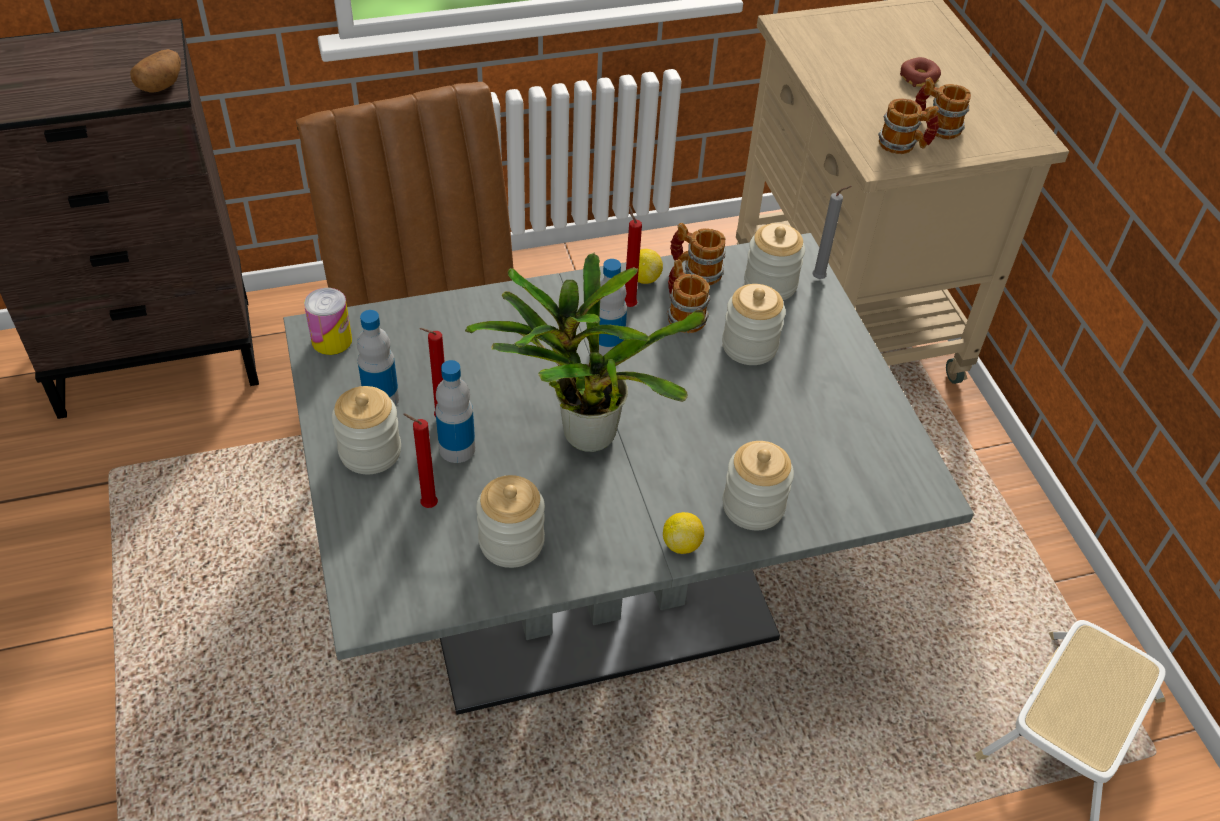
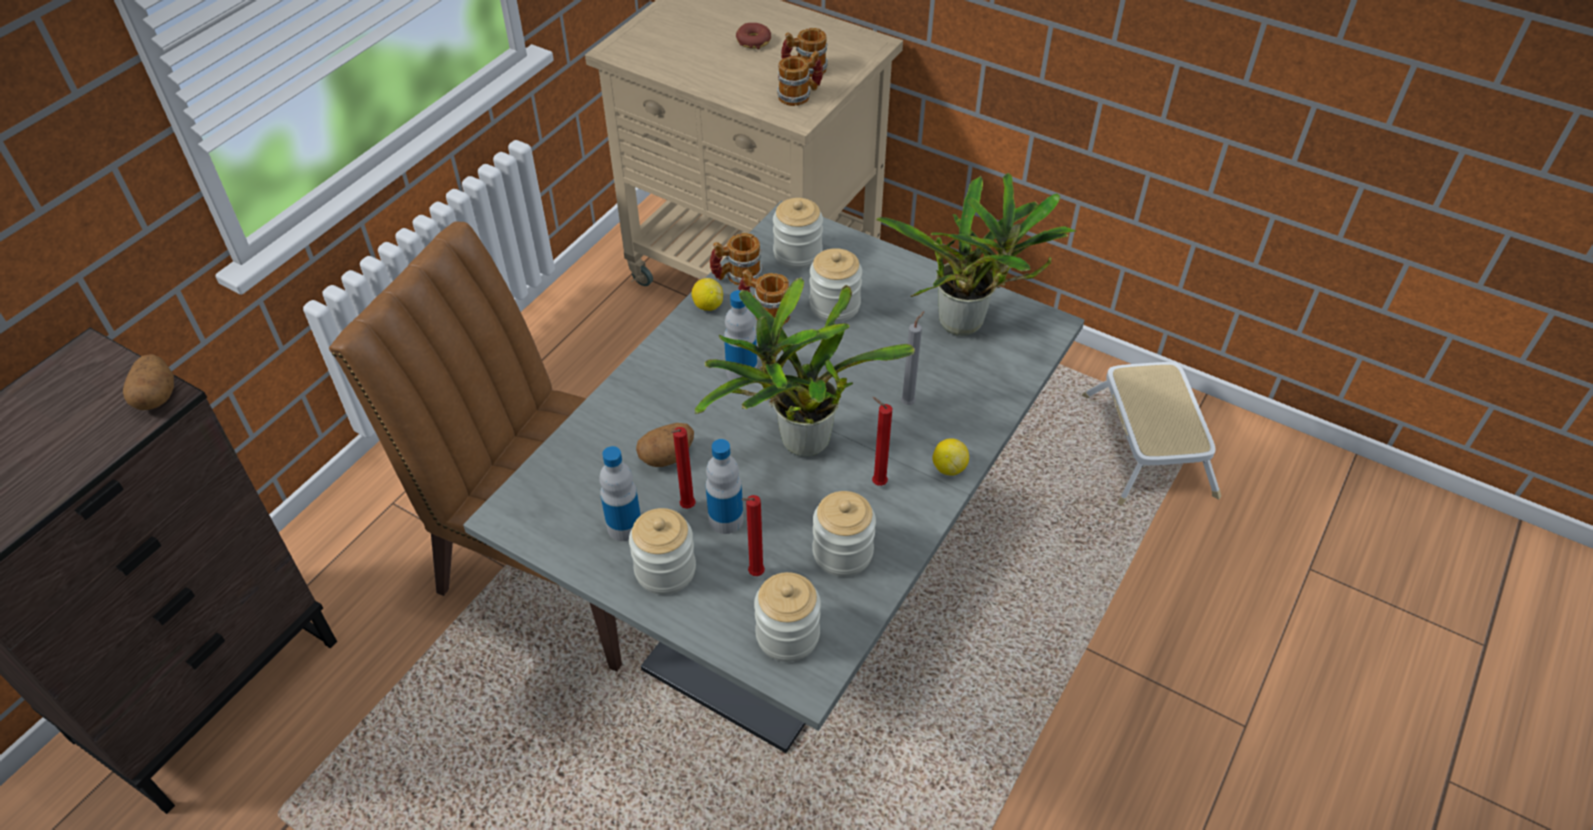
camera: 40 degrees left, 0 degrees up
(332, 340) = (528, 513): can -> none
(473, 370) = (667, 456): none -> potato
(628, 304) = (719, 332): red candle -> red candle (876, 483)
(753, 506) = (961, 410): jar -> jar (787, 635)
(821, 278) = (825, 228): grey candle -> grey candle (909, 402)
(850, 441) = (968, 324): none -> potted plant

